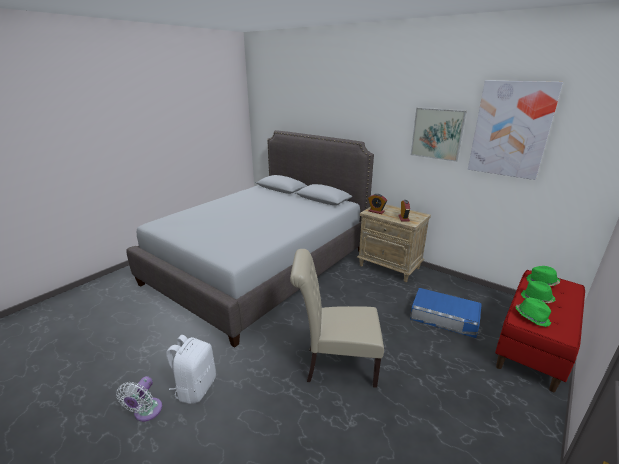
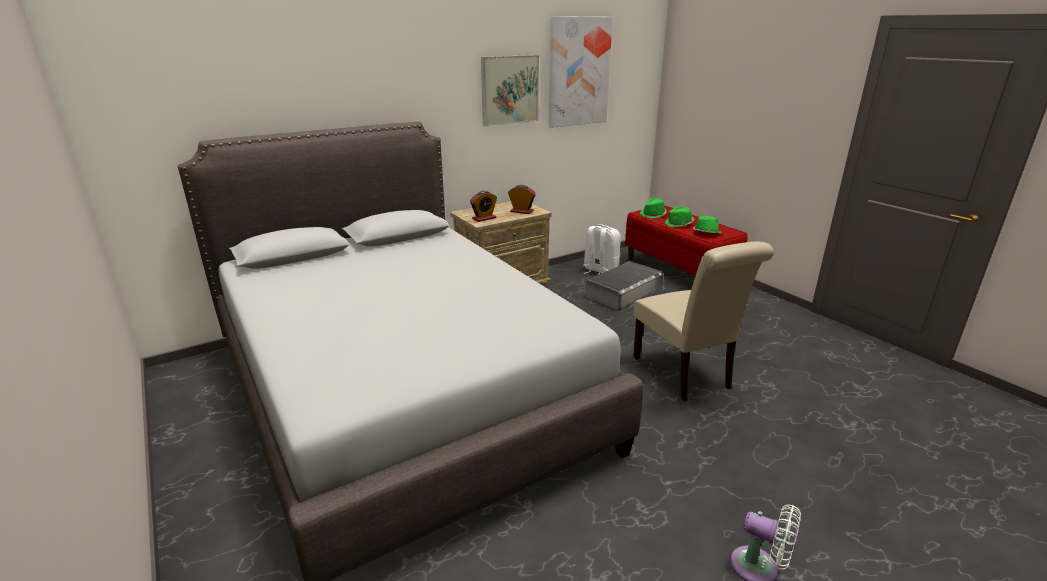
camera: 70 degrees left, 0 degrees up
(195, 387) = (710, 505): white backpack -> white backpack (599, 270)
(335, 365) = (685, 375): beige chair -> beige chair turned 45 degrees counterclockwise
(444, 317) = (623, 293): blue storage box -> grey storage box

